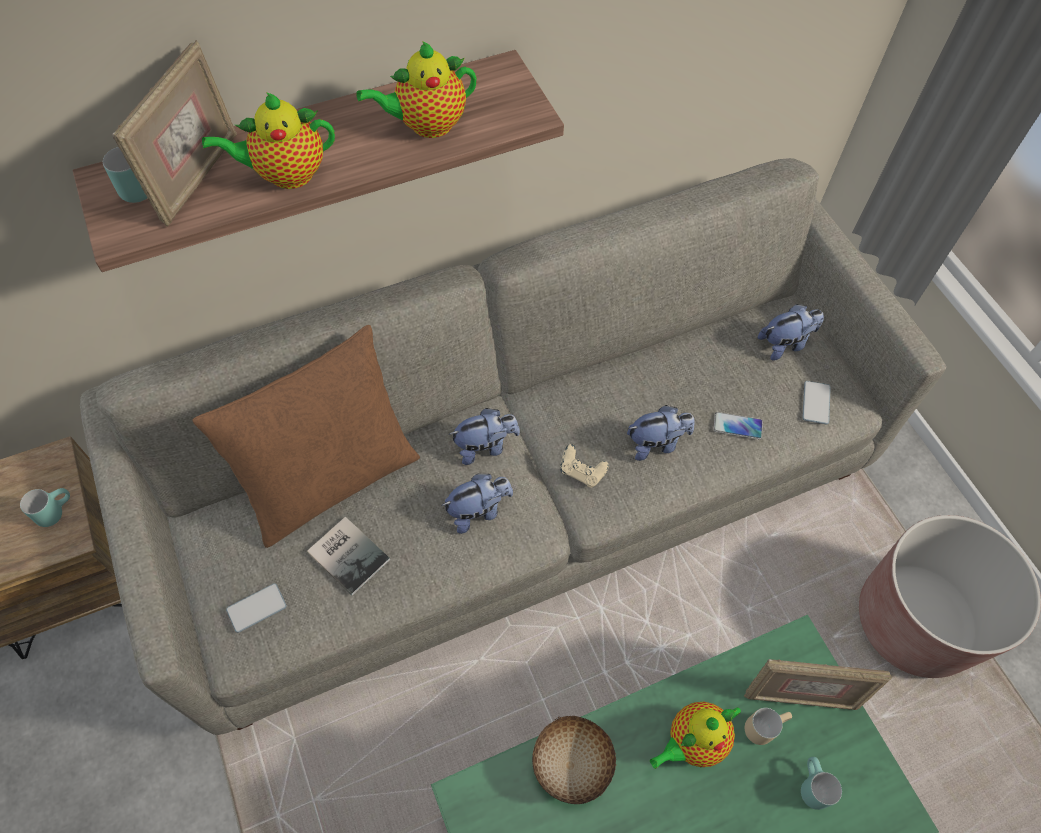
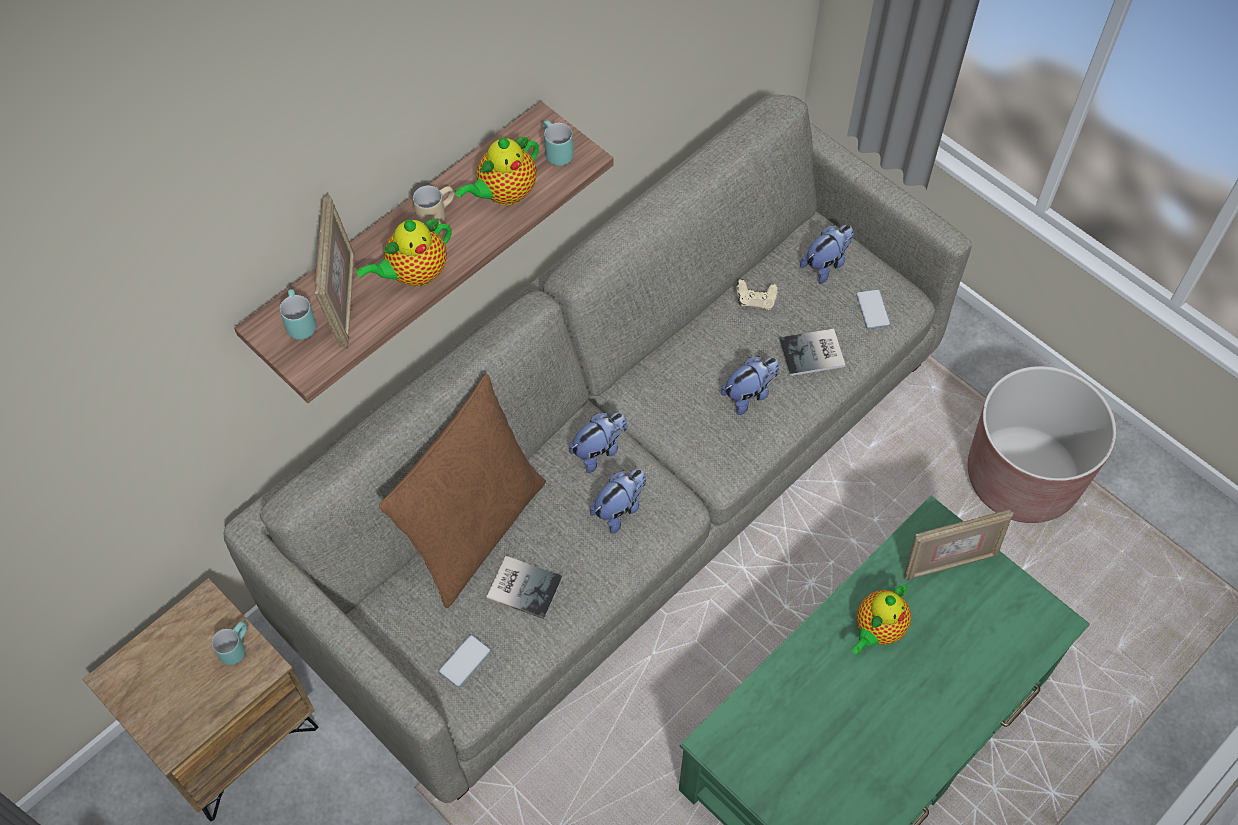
camera: 20 degrees left, 0 degrees up
(572, 765) = (789, 685): bowl -> none
(581, 472) = (694, 443): beige game controller -> beige game controller (755, 301)
(737, 426) = (813, 354): phone -> book
(763, 725) = (928, 596): beige mug -> beige mug (435, 214)
(810, 786) = (981, 627): turquoise mug -> turquoise mug (554, 153)

